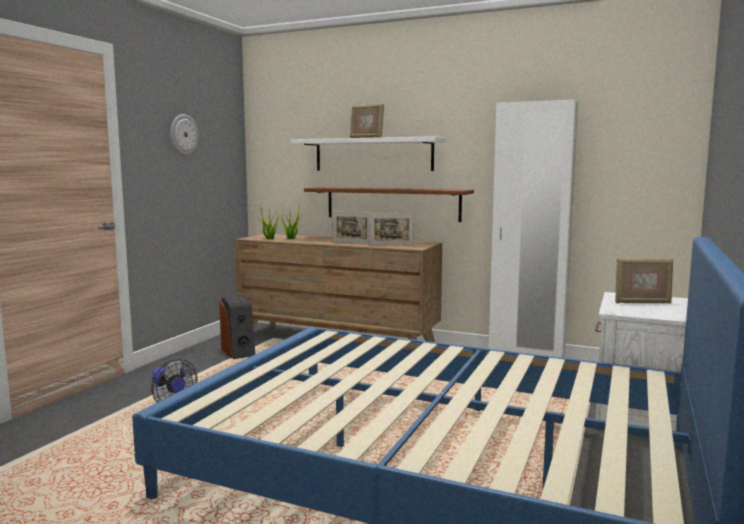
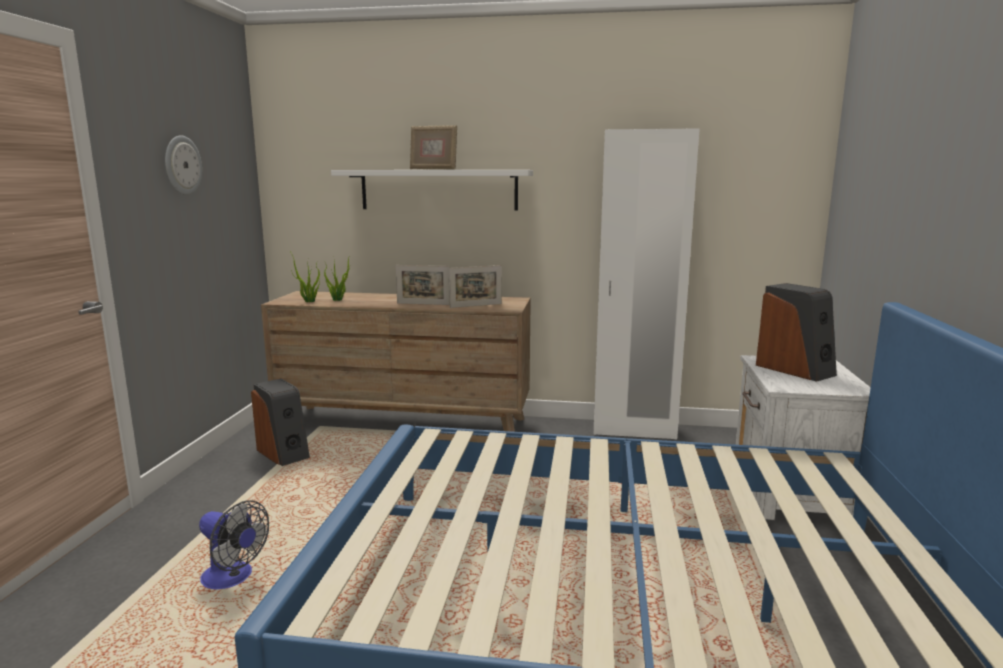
camera: 15 degrees left, 5 degrees up
(392, 204) = (465, 251): brown shelf -> none
(642, 302) = (795, 370): picture frame -> speaker

